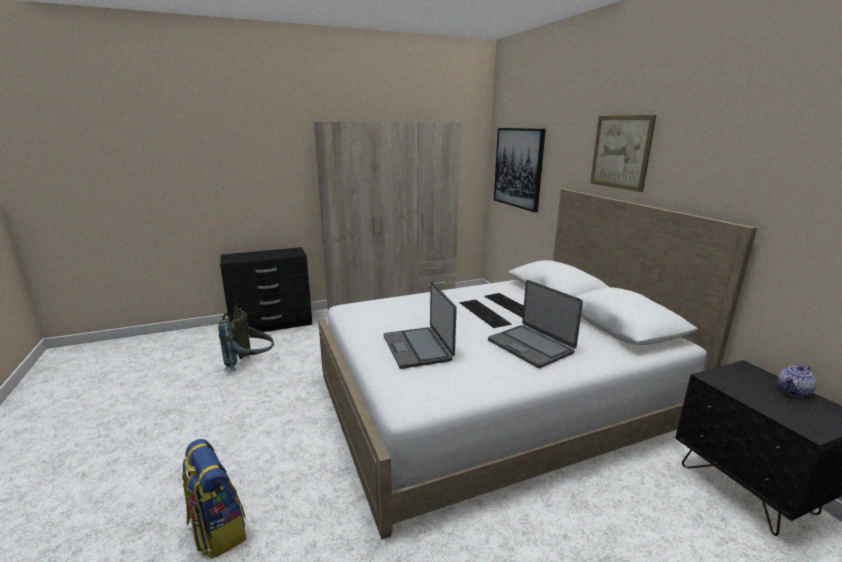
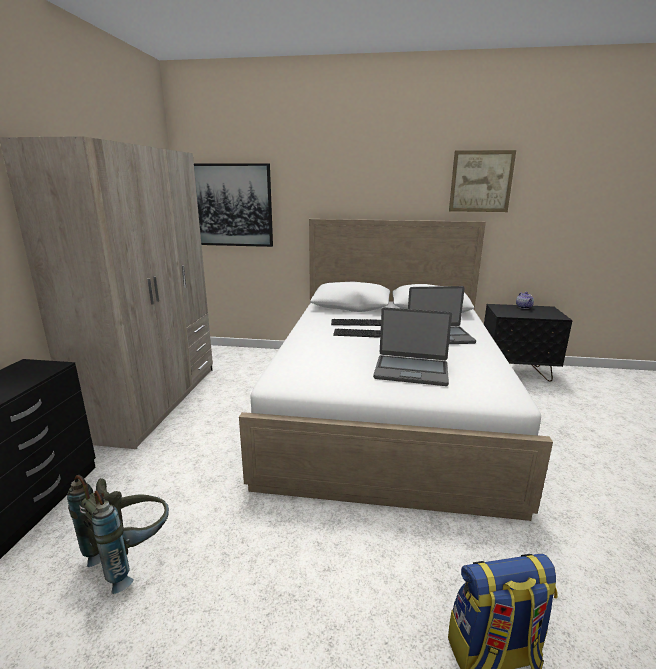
camera: 60 degrees left, 0 degrees up
(621, 152) = (368, 181): picture -> picture (481, 181)

